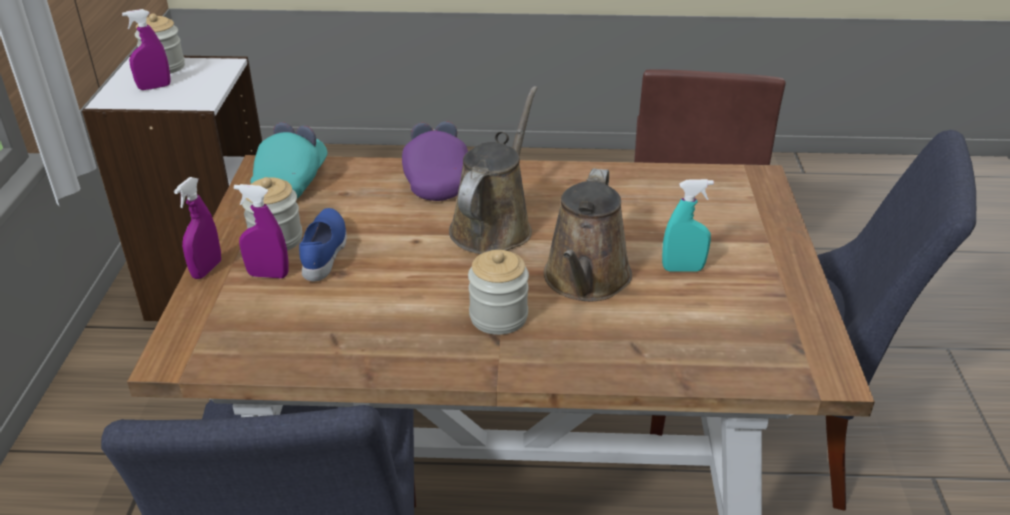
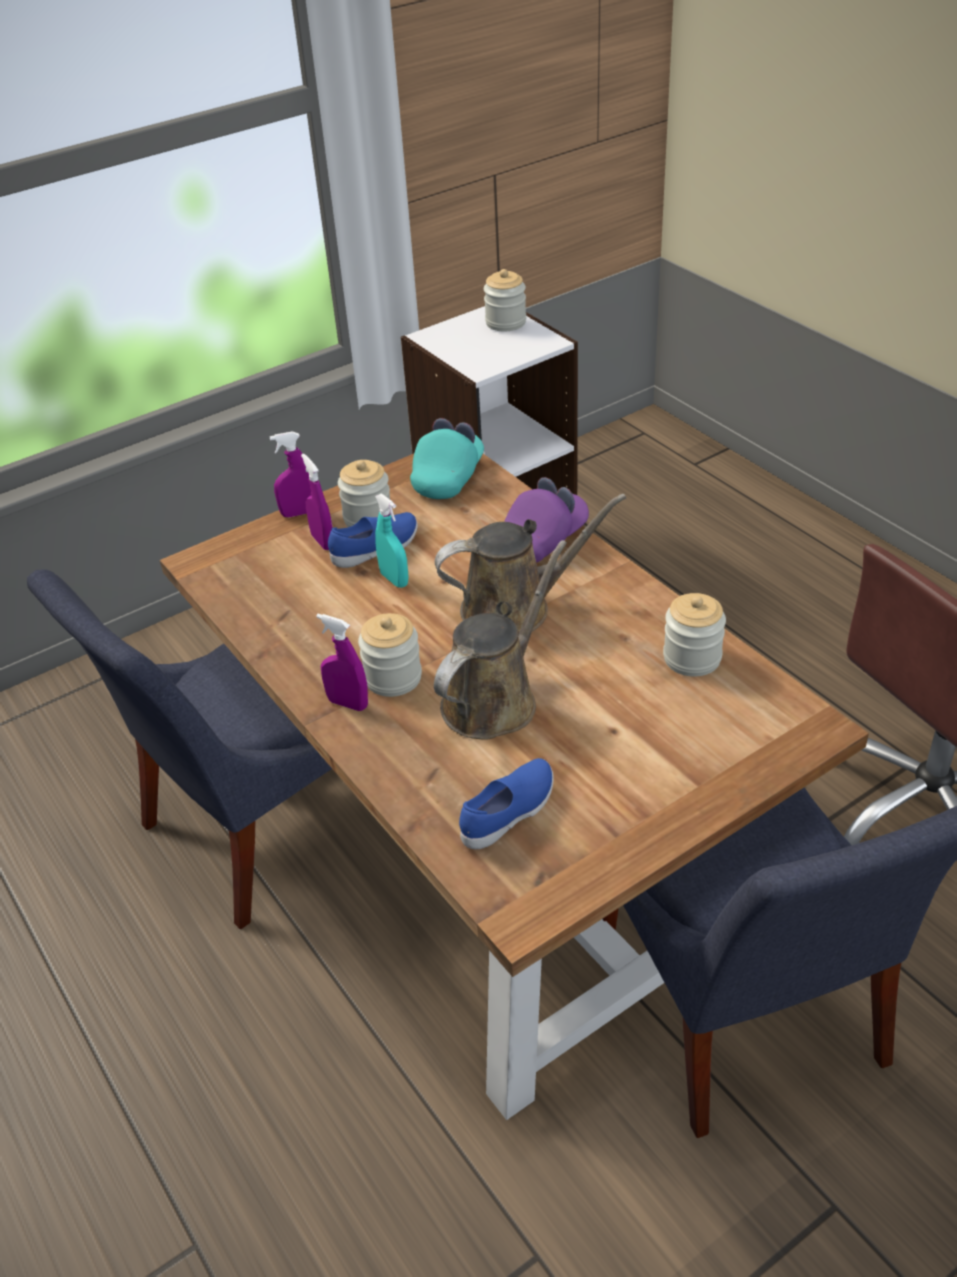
camera: 55 degrees right, 5 degrees up
(154, 87) = (472, 339): purple spray bottle -> purple spray bottle (348, 703)
(292, 181) = (448, 477): turquoise cap -> turquoise cap turned 45 degrees counterclockwise
(585, 280) = (495, 699): brown watering can -> brown watering can turned 150 degrees clockwise
(643, 186) = (692, 658): none -> jar
(683, 269) = (581, 748): turquoise spray bottle -> turquoise spray bottle (394, 579)
(719, 331) = (509, 814): none -> blue shoe

